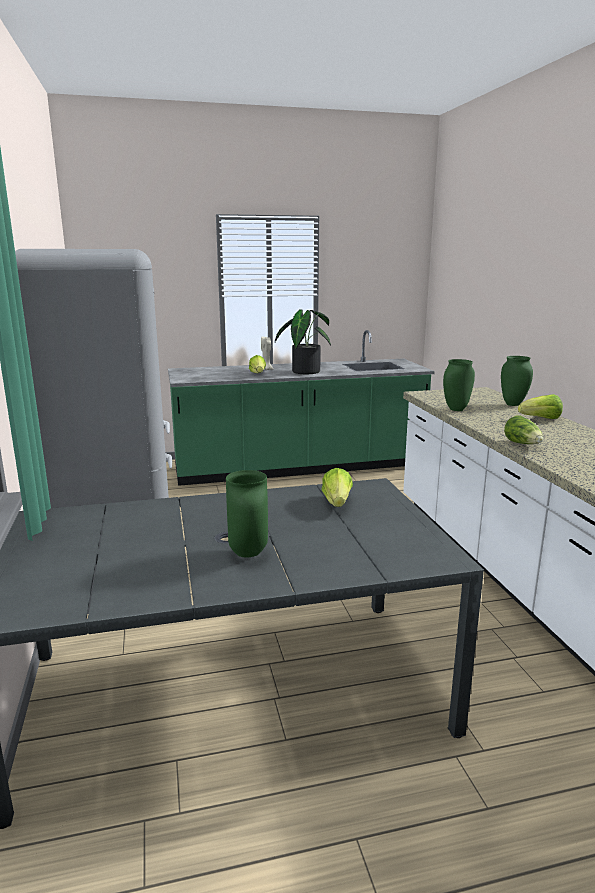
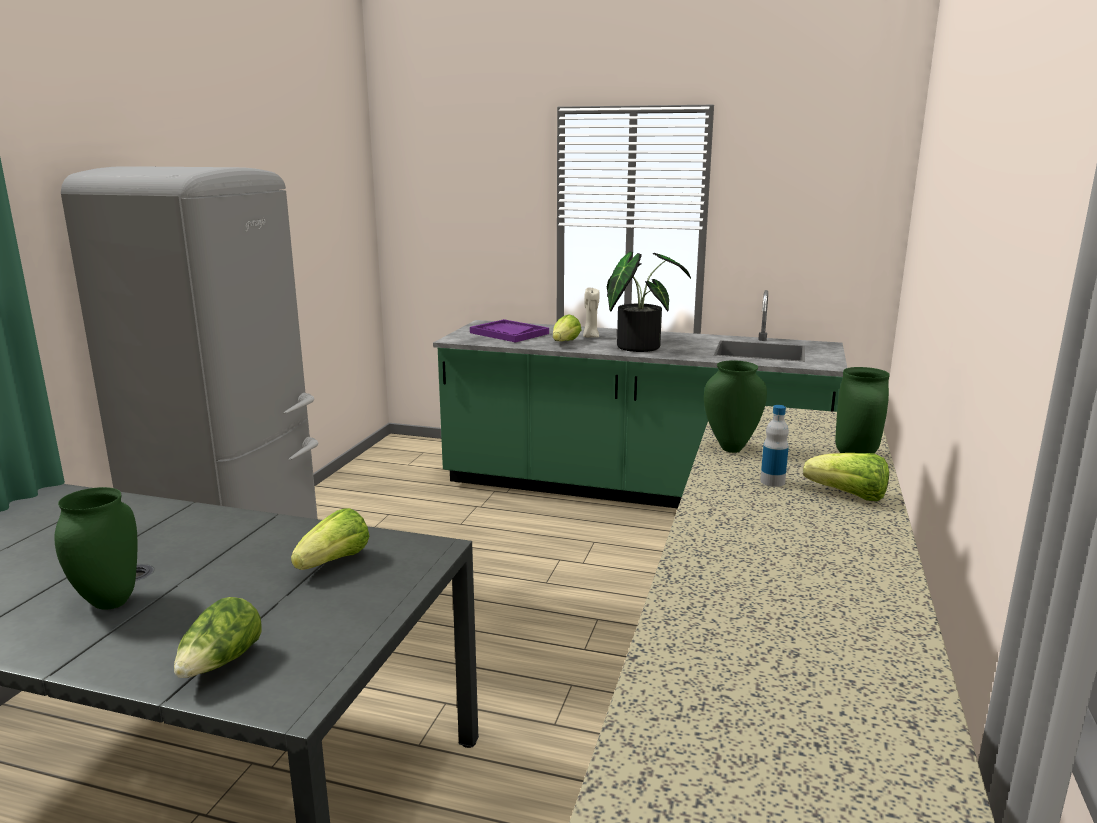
camera: 30 degrees right, 0 degrees up
(210, 373) = (509, 333): none -> purple tray
(502, 419) = (772, 482): none -> bottle
(523, 444) = (706, 537): lettuce -> lettuce (221, 663)

